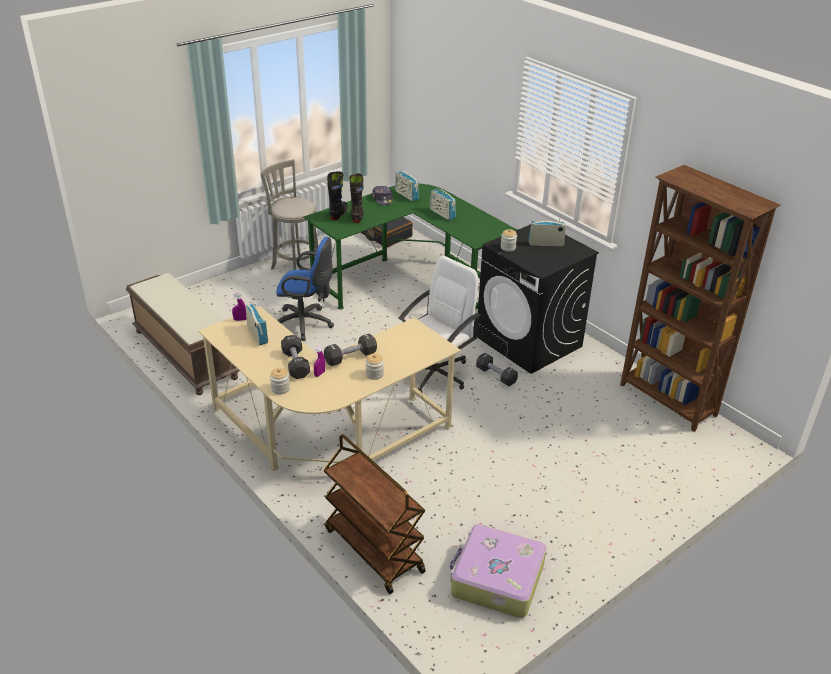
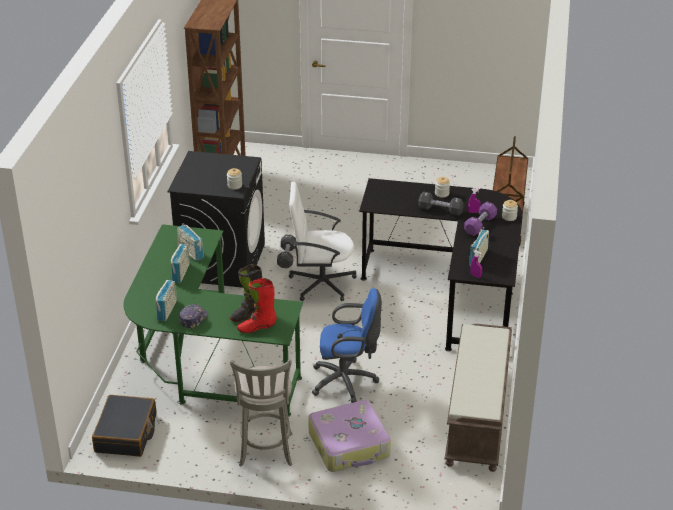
camera: 130 degrees left, 0 degrees up
(295, 364) = (480, 225): black dumbbell -> purple dumbbell
(306, 324) = (347, 381): blue office chair -> blue office chair turned 120 degrees clockwise
(326, 435) = (452, 291): beige desk -> black desk
(338, 214) = (256, 327): black boot -> red boot
(496, 579) = (463, 182): suitcase -> suitcase (350, 445)
(546, 244) = (205, 174): radio -> radio (190, 252)

